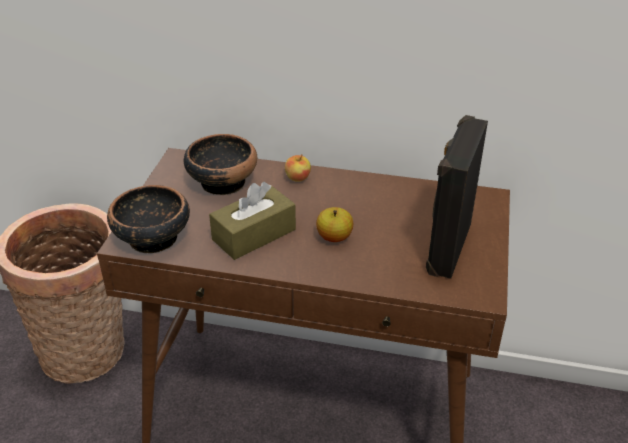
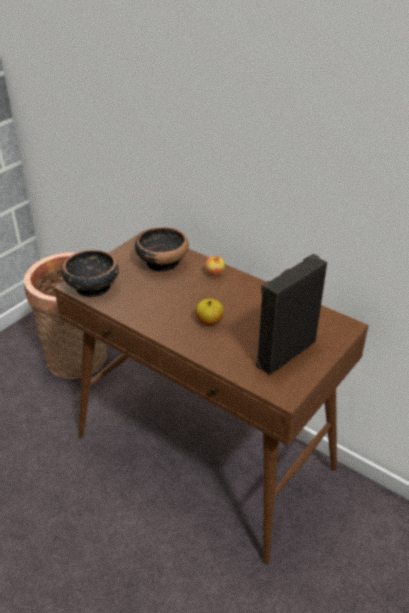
camera: 25 degrees right, 0 degrees up
(254, 234) = (157, 303): brown tissue box -> none

